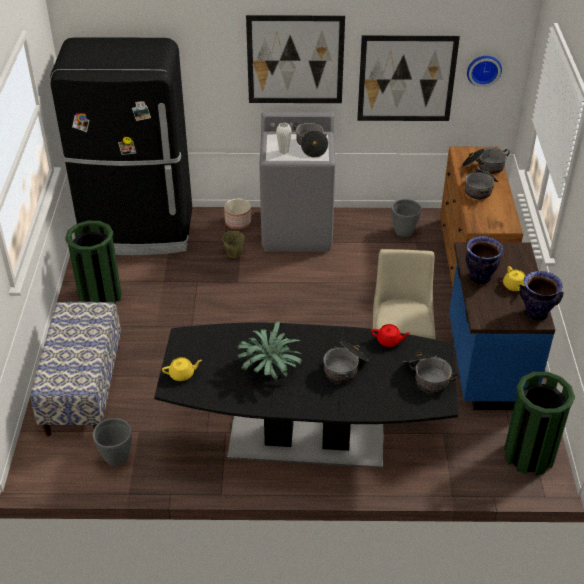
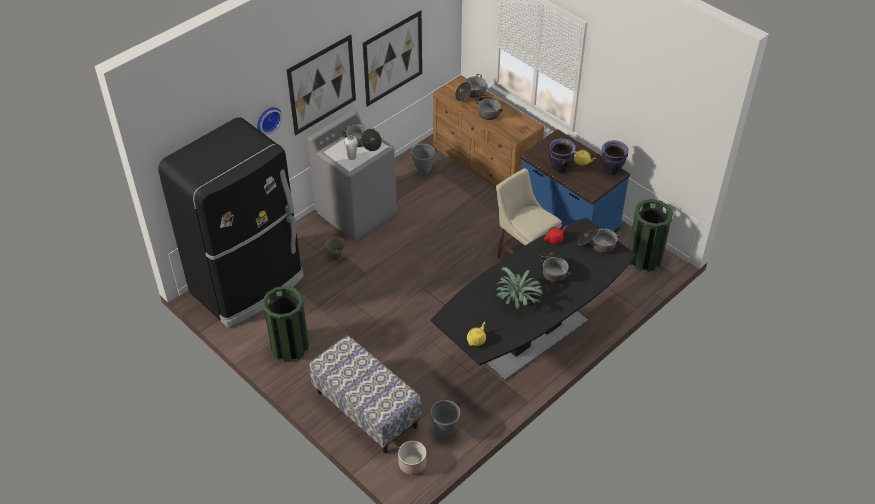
camera: 45 degrees left, 5 degrees up
(237, 222) = (309, 233): planter -> planter (412, 464)
(483, 69) = (437, 25): wall clock -> wall clock (267, 119)

